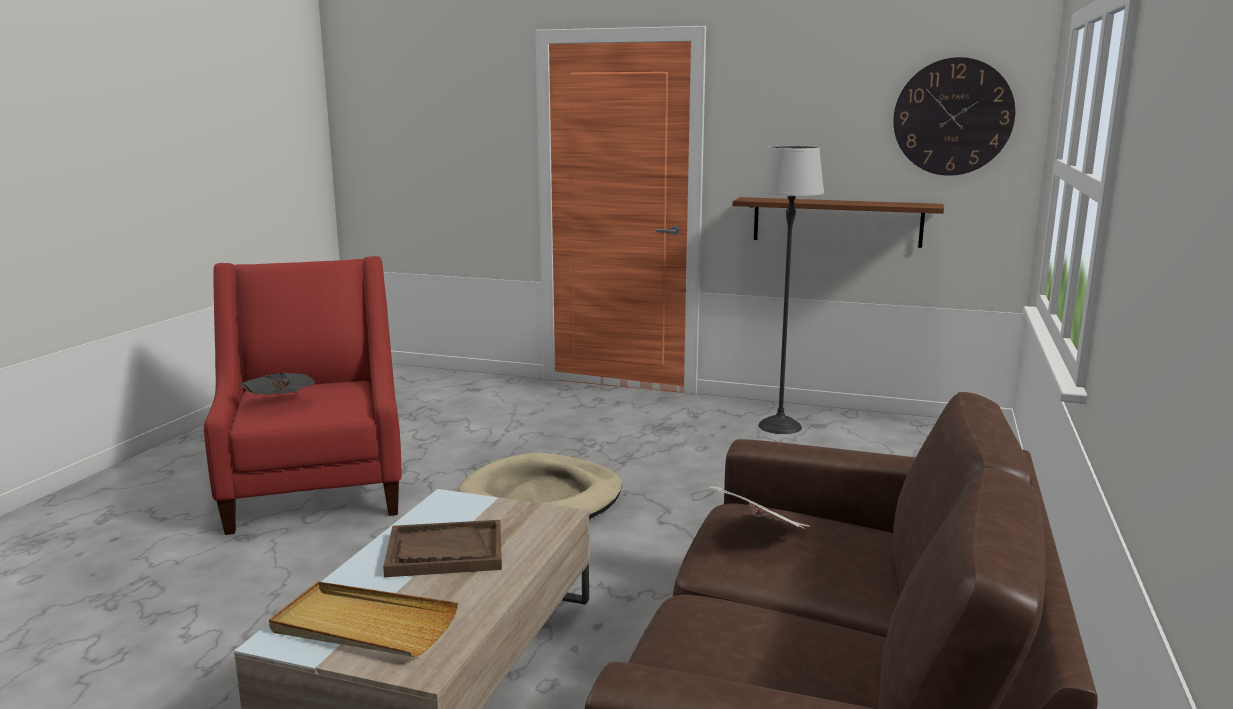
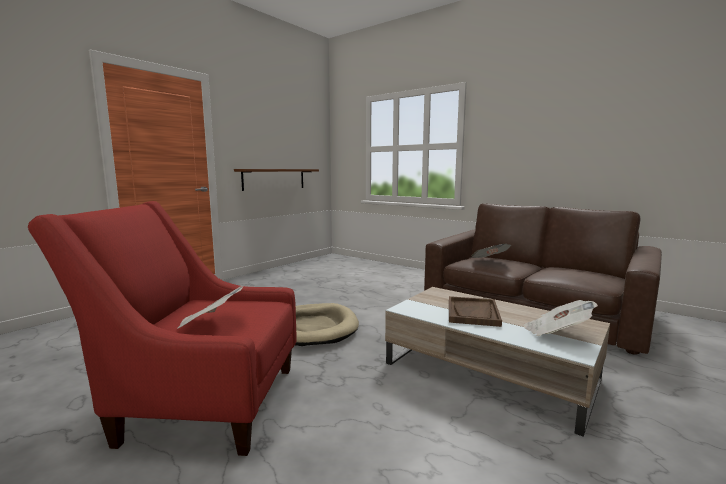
camera: 70 degrees left, 5 degrees down
(363, 625) = (556, 333): beige tray -> newspaper
(780, 426) = (288, 275): floor lamp -> none
(953, 117) = (306, 133): wall clock -> none

